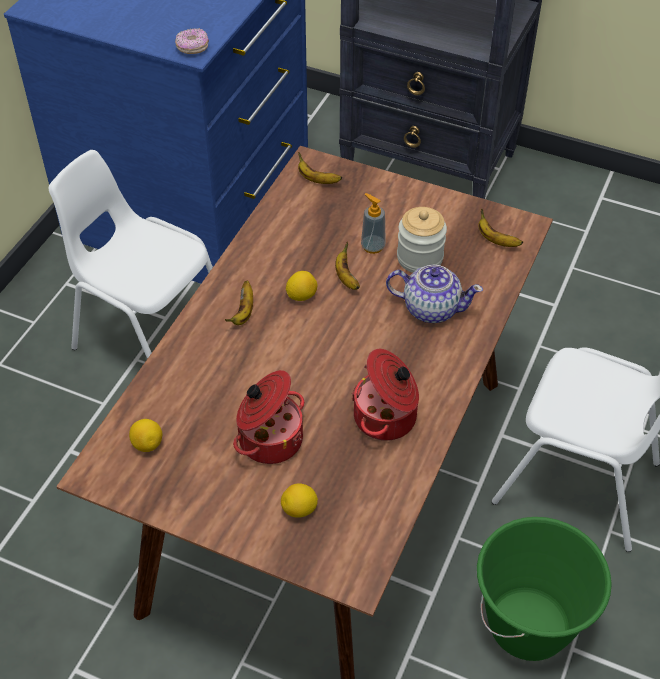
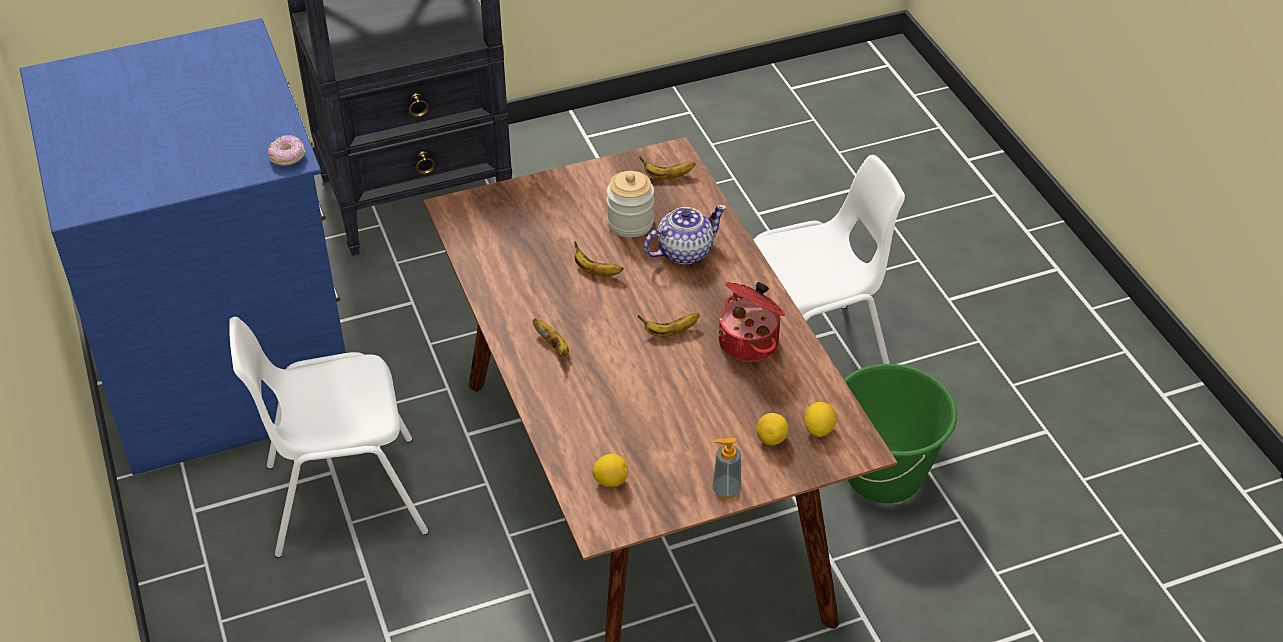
camera: 45 degrees left, 5 degrees down
(269, 438) = (690, 413): cooking pot -> none
(301, 296) = (580, 305): lemon -> lemon (818, 430)
(317, 180) = (475, 216): banana -> banana (670, 332)
(372, 246) = (585, 237): soap dispenser -> soap dispenser (726, 490)

